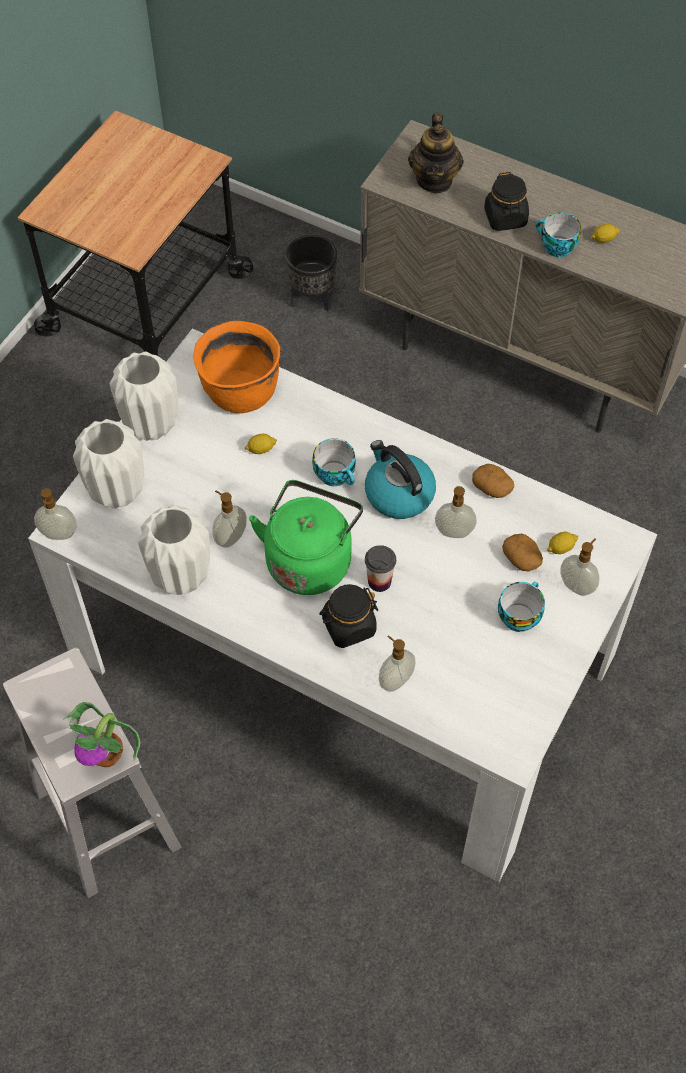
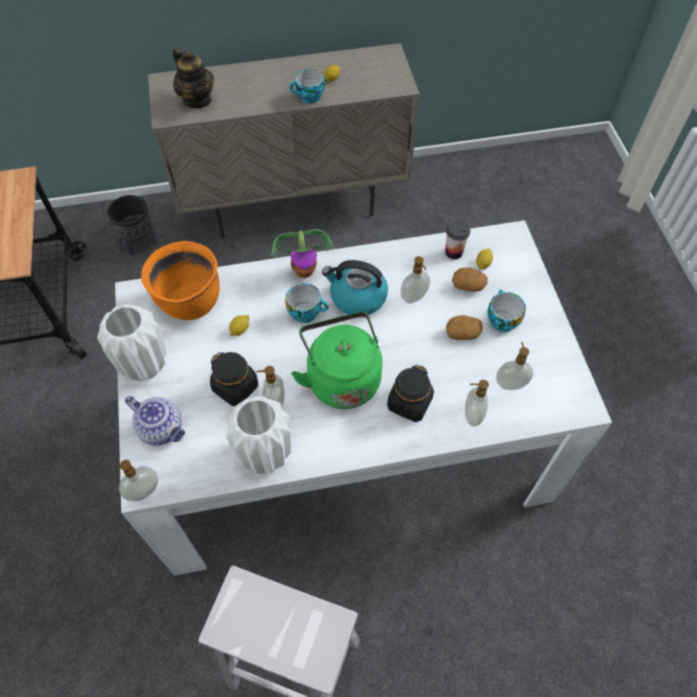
camera: 40 degrees left, 0 degrees up
(108, 755) = (331, 627): potted plant -> potted plant (305, 270)
(117, 492) = (162, 429): white vase -> teapot
(379, 581) = (400, 360): cup -> cup (453, 252)
(492, 487) = (409, 255): potato -> potato (463, 333)
(505, 218) = (263, 97): black jar -> black jar (236, 387)
(577, 585) = (514, 279): soap dispenser -> soap dispenser (510, 383)

